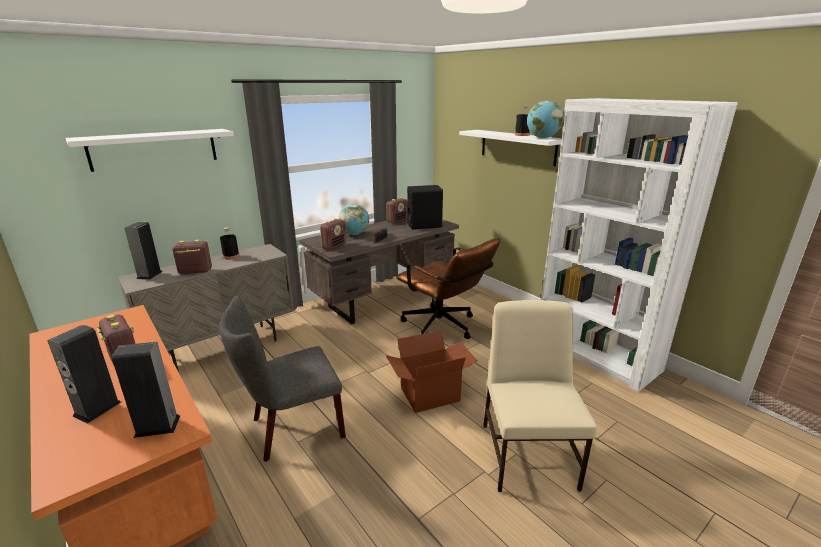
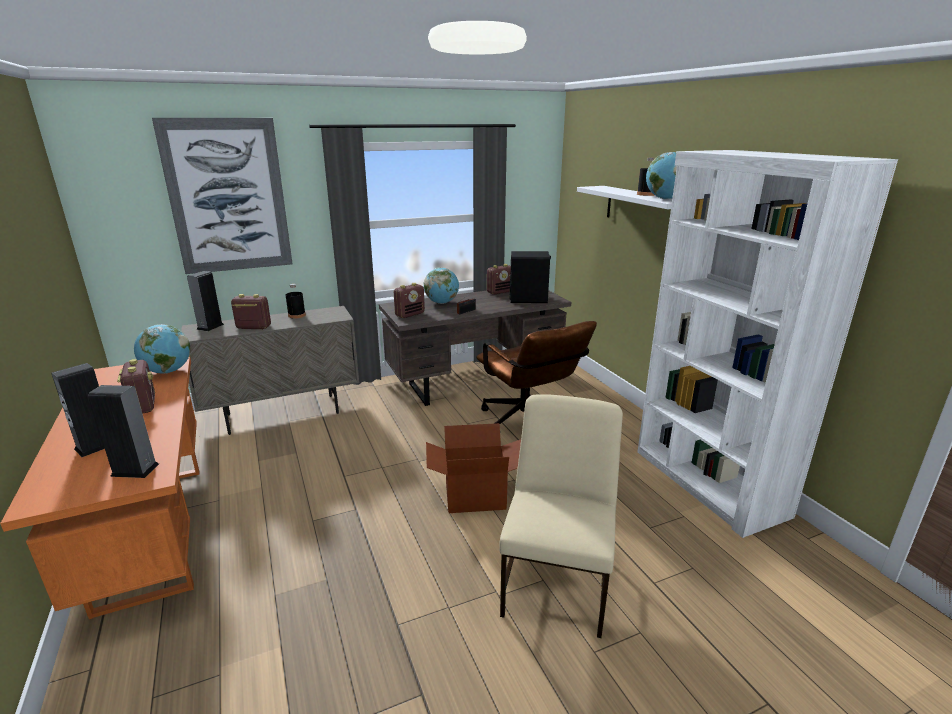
camera: 15 degrees right, 0 degrees up
(129, 323) = (167, 371): none -> globe
(154, 149) = (228, 197): white shelf -> picture
(291, 429) = (312, 506): grey chair -> none

